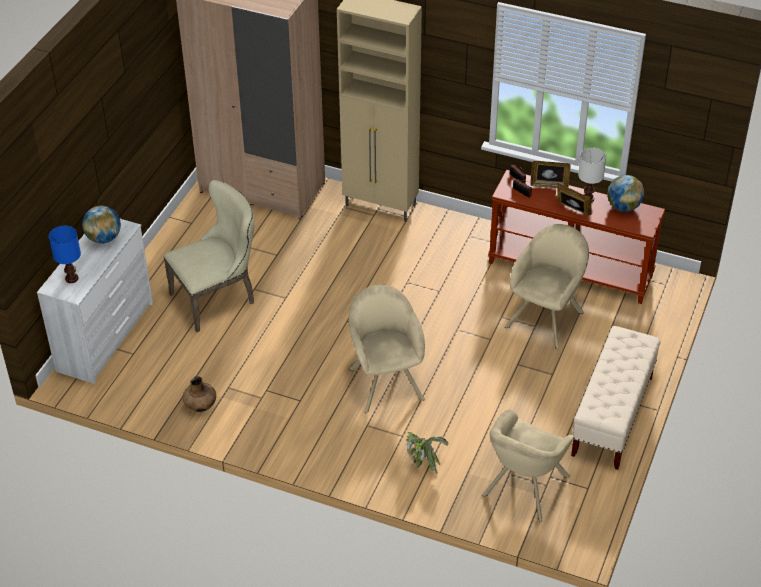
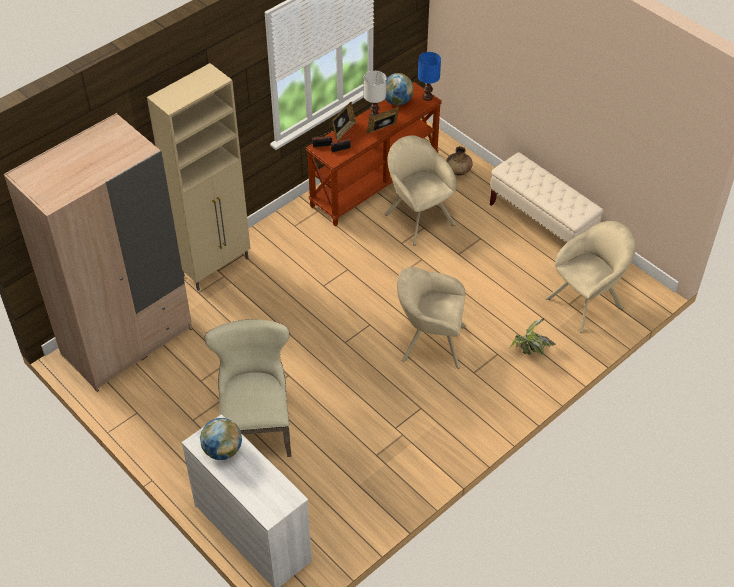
camera: 65 degrees left, 5 degrees up
(71, 278) = (265, 494): blue table lamp -> blue table lamp (427, 97)
(201, 405) = (387, 483): brown vase -> brown vase (458, 171)
(523, 488) = (587, 301): beige armchair -> beige armchair turned 90 degrees counterclockwise

